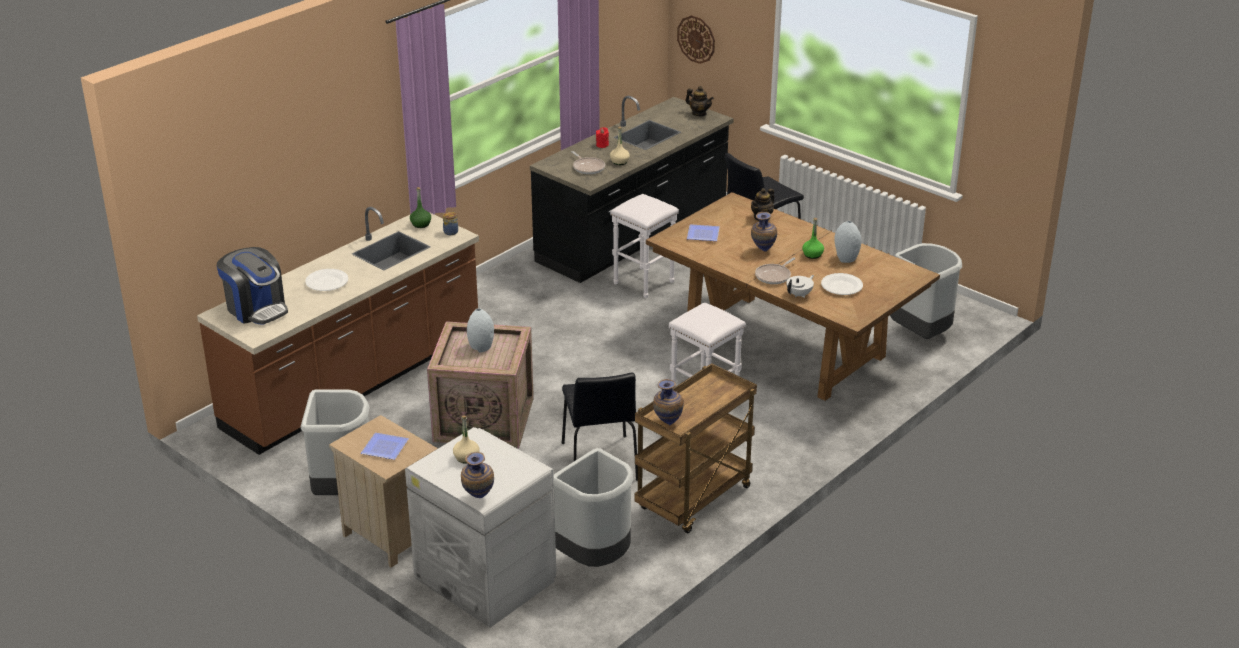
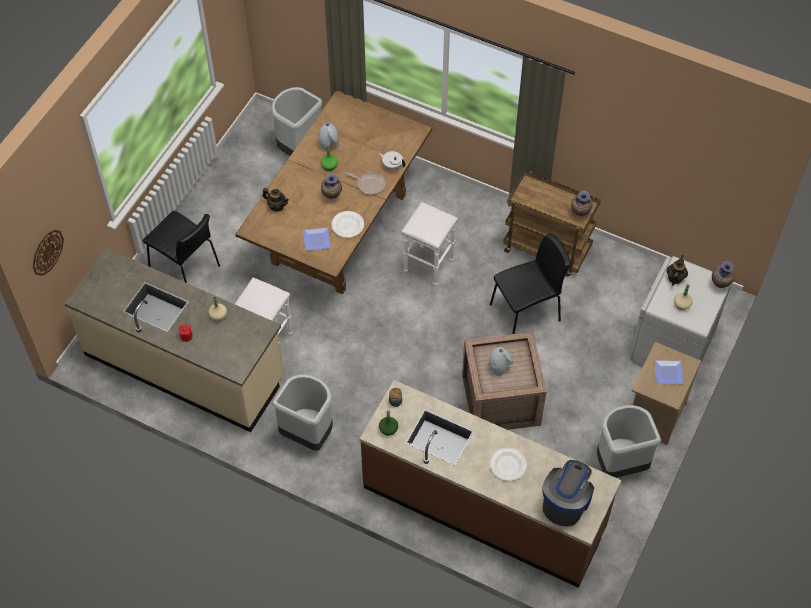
camera: 105 degrees left, 25 degrees up
(588, 167) = (235, 337): frying pan -> none
(595, 559) = (629, 290): grey trash can -> grey trash can (308, 434)
(633, 235) = (185, 365): black counter -> beige counter
(699, 113) = (101, 275): teapot -> teapot (675, 278)
(841, 287) = (373, 143): white plate -> white plate (348, 225)

